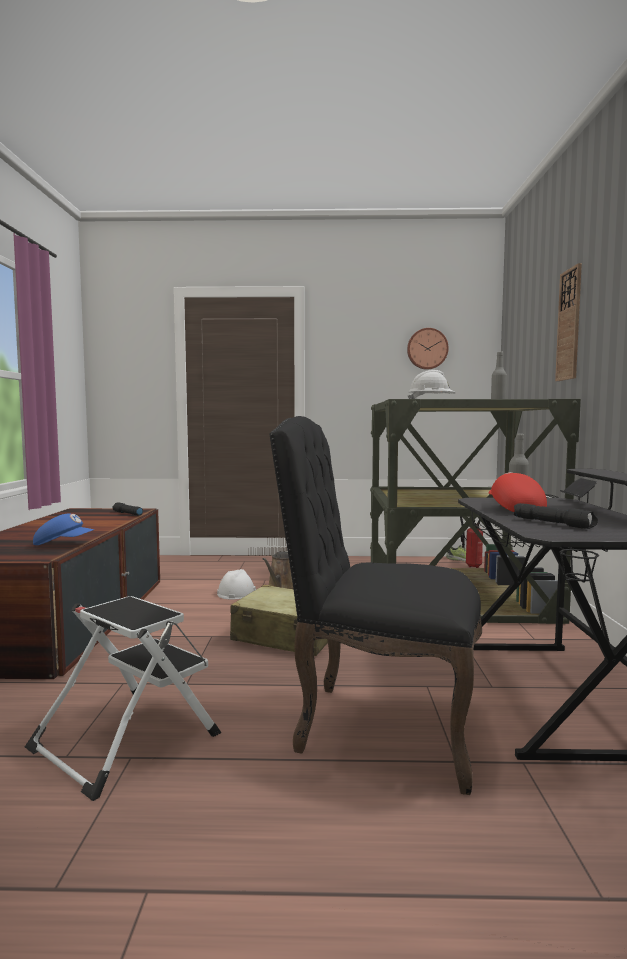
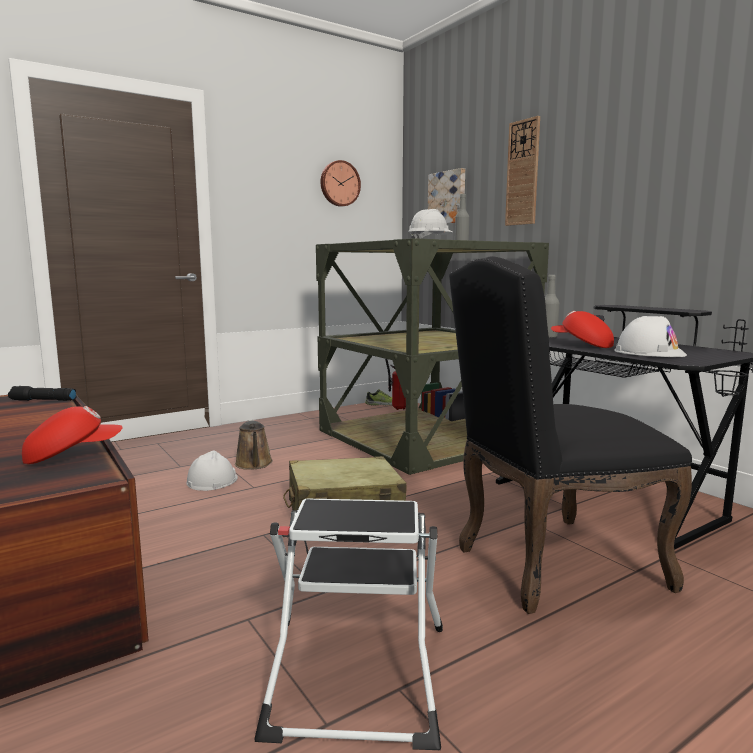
camera: 35 degrees left, 5 degrees up
(64, 544) = (72, 455): blue cap -> red cap
(524, 355) = (448, 198): none -> picture
(553, 523) = (649, 352): black flashlight -> white hard hat

